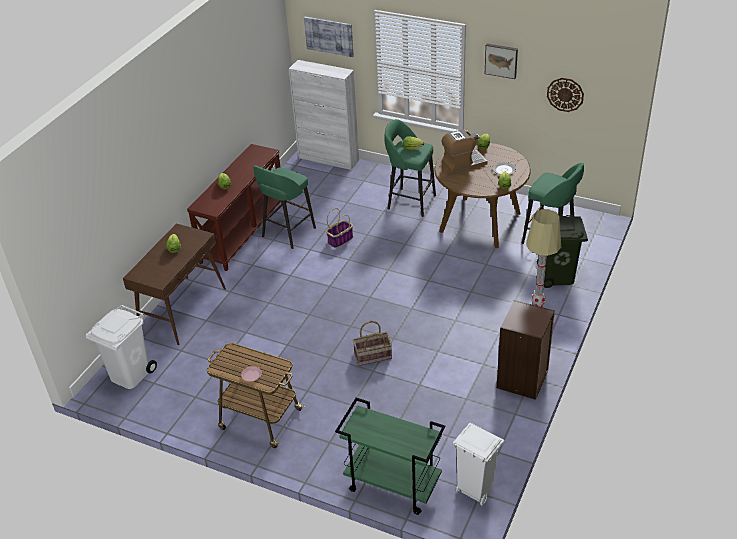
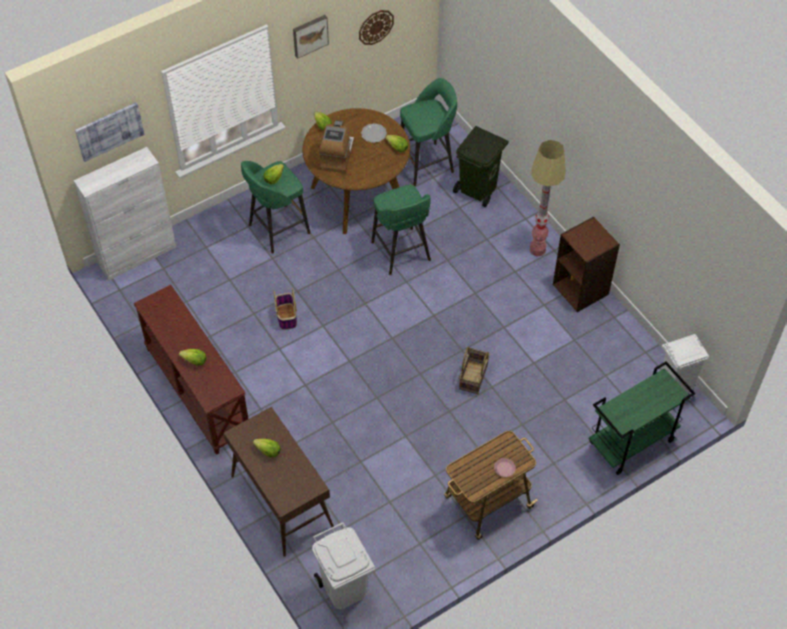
camera: 60 degrees left, 15 degrees up
(287, 233) = (235, 354): green stool -> green stool (401, 253)

